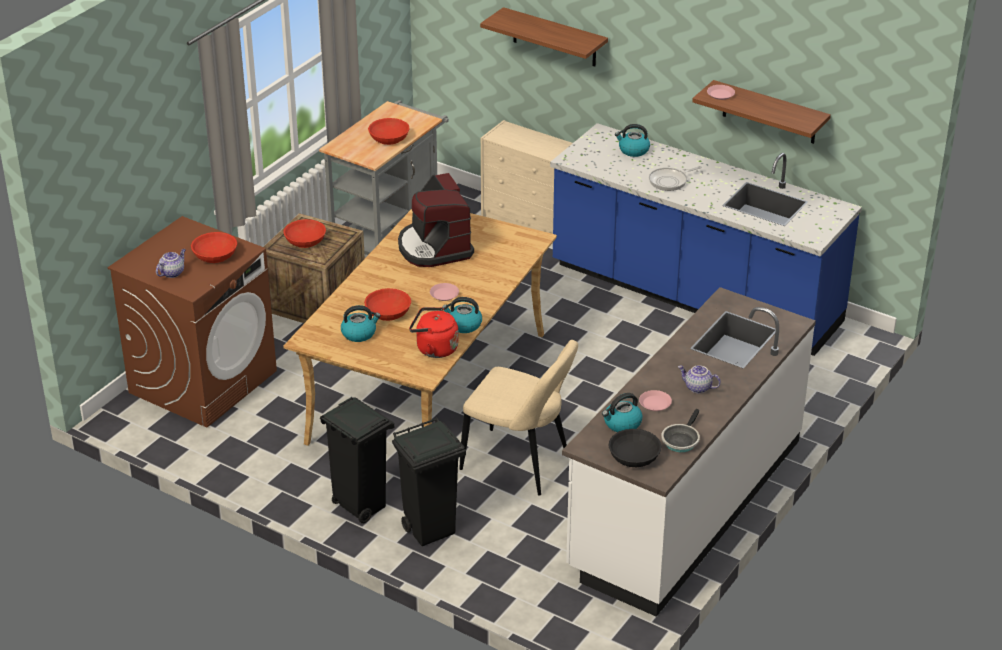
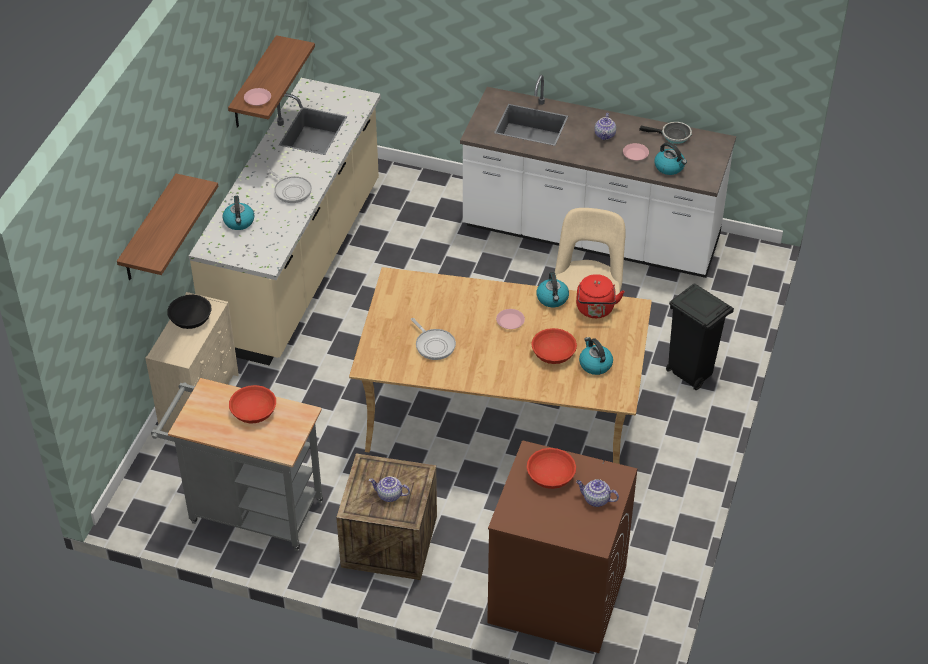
camera: 105 degrees left, 10 degrees up
(305, 240) = (389, 495): red bowl -> teapot
(360, 506) = (682, 425): black trash can -> none
(434, 247) = (434, 345): coffee machine -> frying pan
(634, 456) = (705, 156): black bowl -> black bowl (190, 318)
(694, 296) = (298, 265): blue counter -> beige counter

